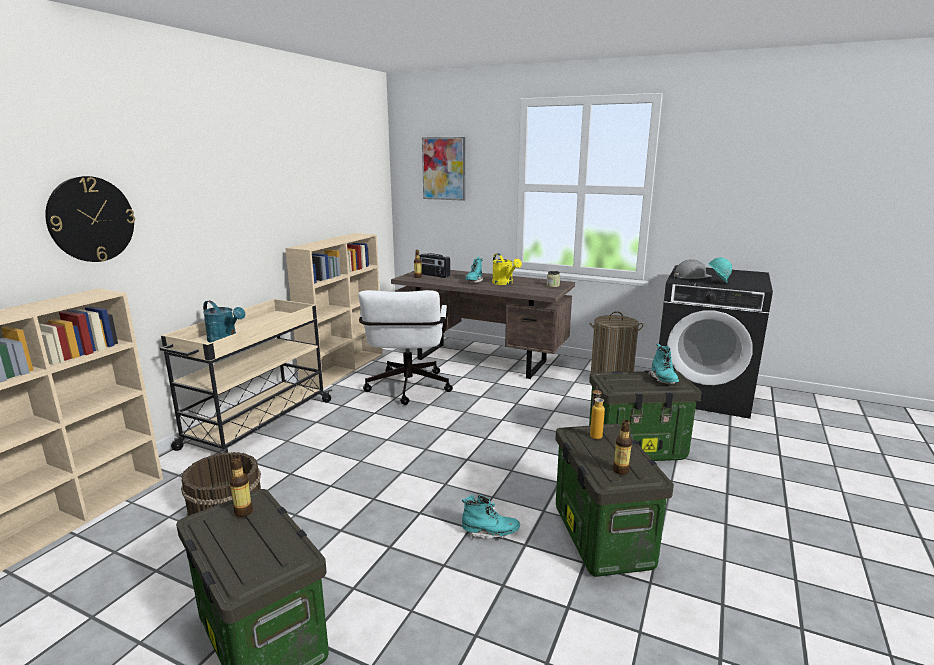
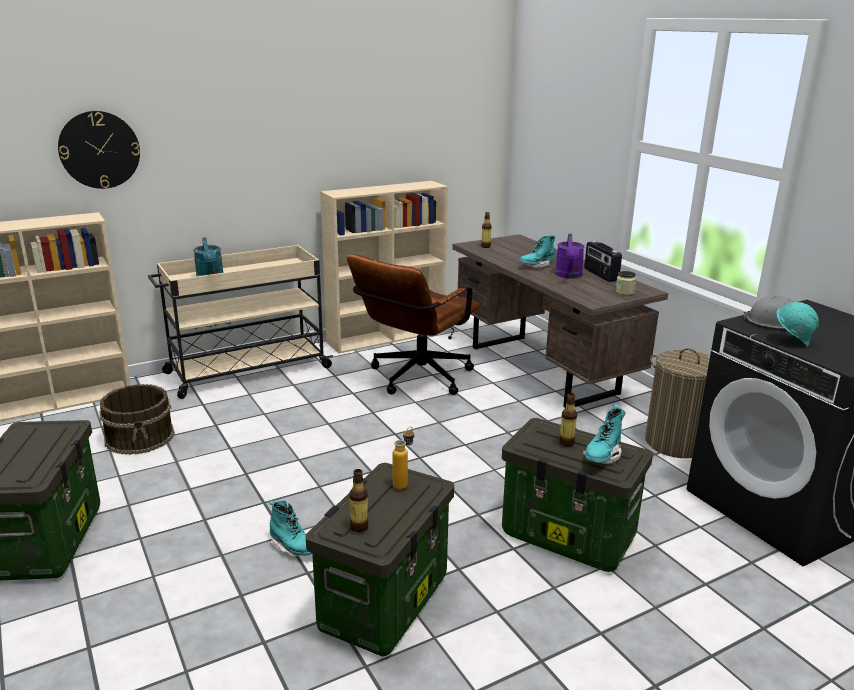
camera: 35 degrees right, 5 degrees up
(243, 512) = (50, 432): bottle -> bottle (566, 443)
(407, 390) = (415, 379): white office chair -> brown office chair
(434, 275) = (508, 248): radio -> radio (600, 275)
(444, 168) = (559, 108): picture -> none
(504, 283) = (569, 276): yellow watering can -> purple watering can

